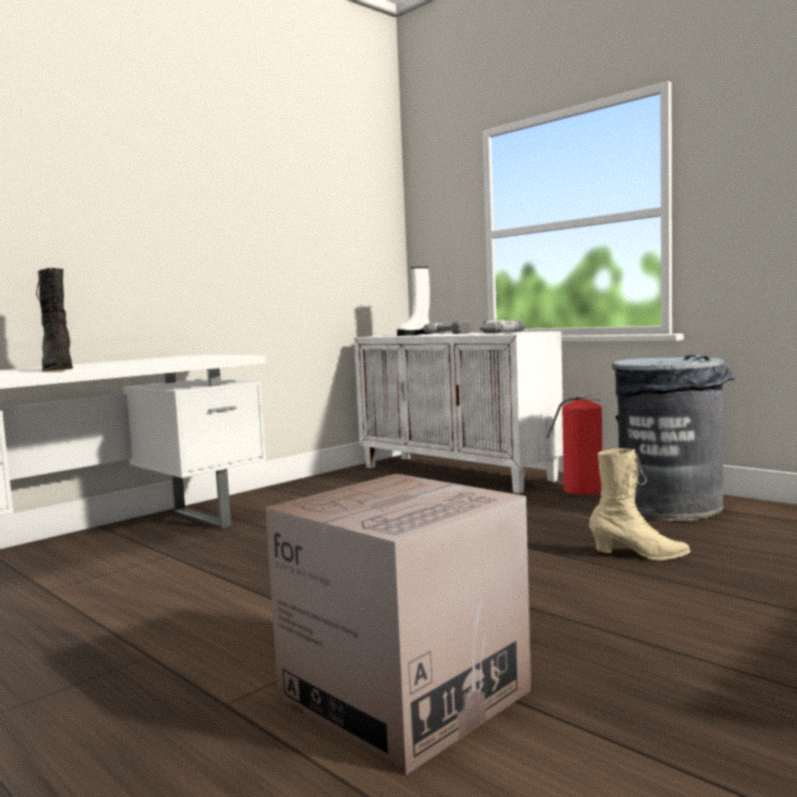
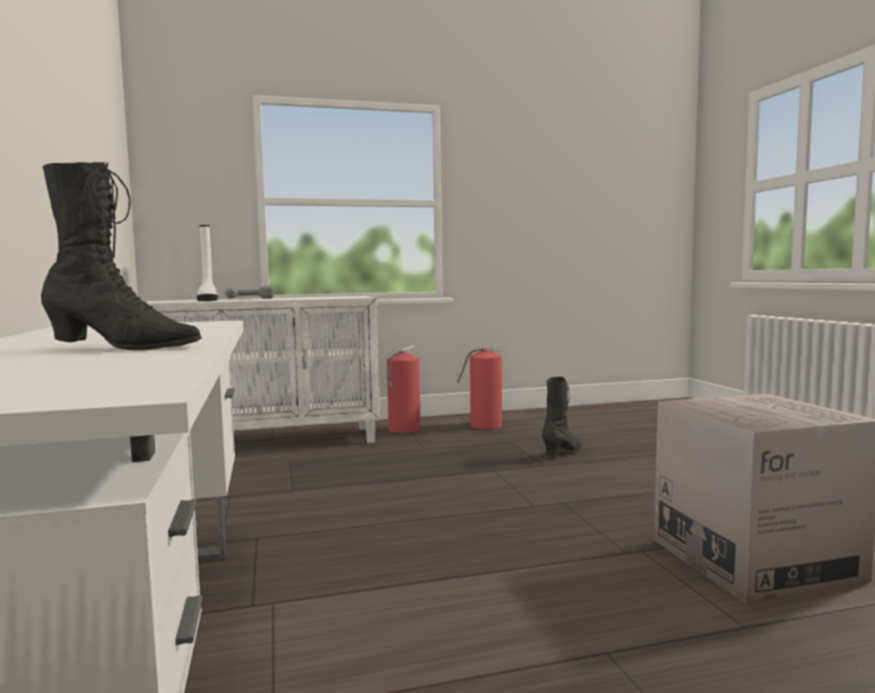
camera: 60 degrees left, 0 degrees up
(494, 333) = (320, 297): power drill -> none
(639, 555) = (564, 452): beige boot -> black boot
(669, 507) = (484, 425): grey trash can -> fire extinguisher

